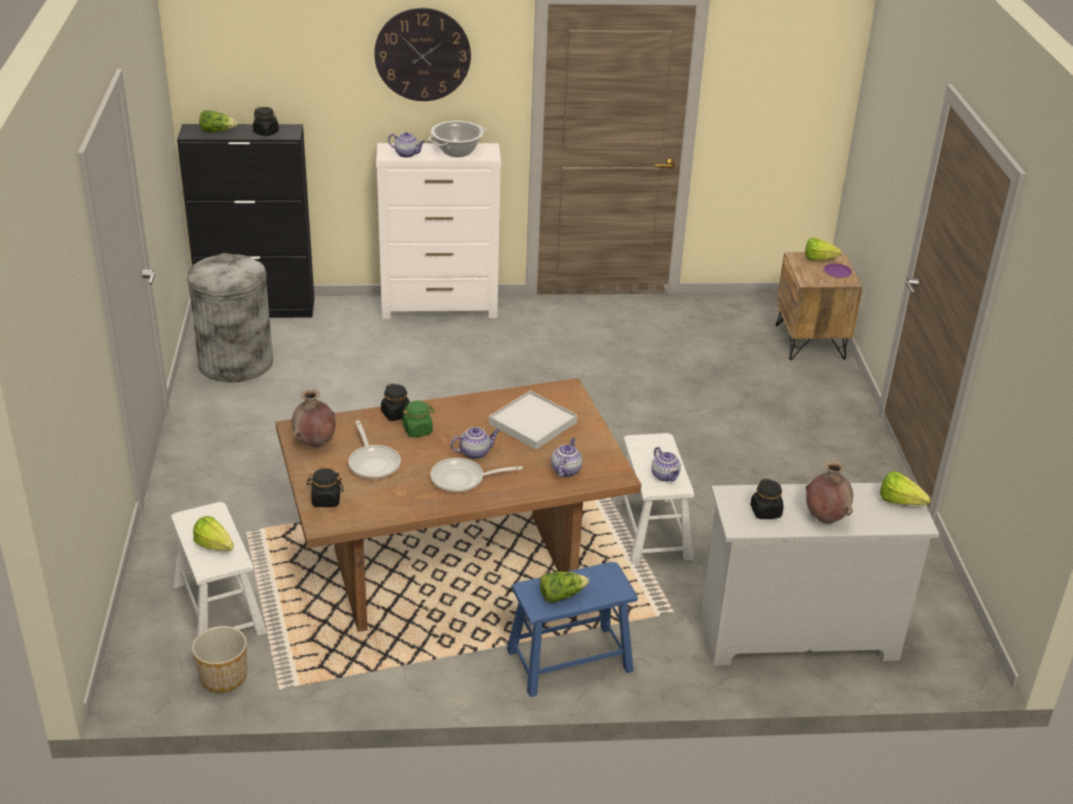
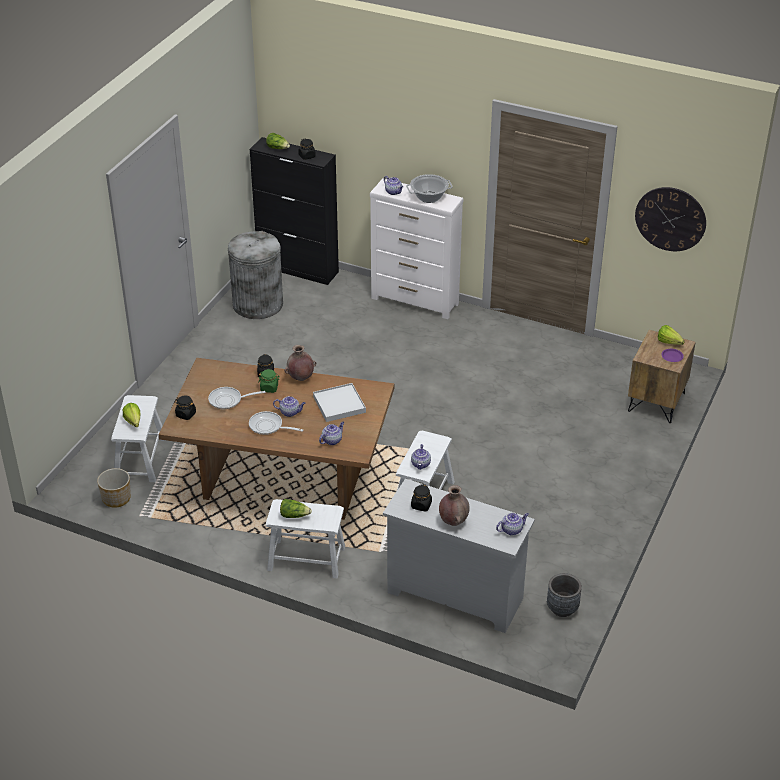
camera: 30 degrees right, 5 degrees up
(315, 444) = (206, 378): brown vase -> brown vase (300, 378)
(373, 463) = (228, 400): frying pan -> frying pan turned 75 degrees clockwise
(422, 54) = (415, 126): wall clock -> wall clock (670, 219)
(569, 660) = (306, 558): blue stool -> white stool
(903, 504) = (512, 530): lettuce -> teapot
(933, 604) = (562, 608): none -> grey planter

